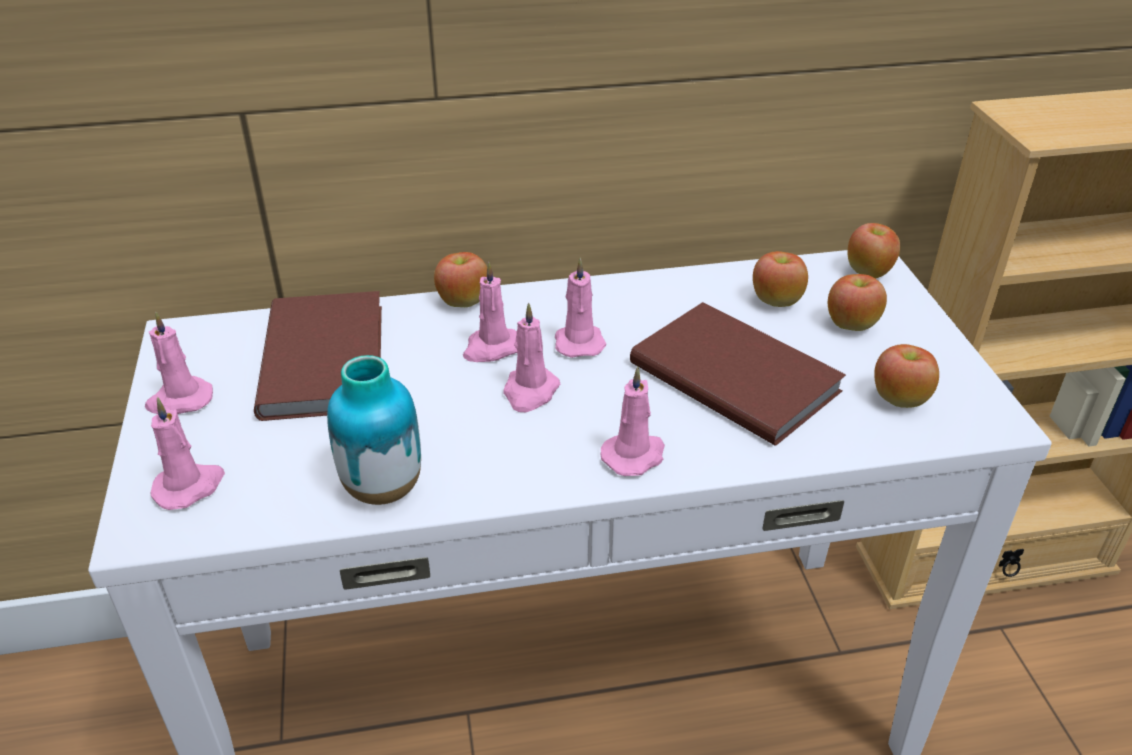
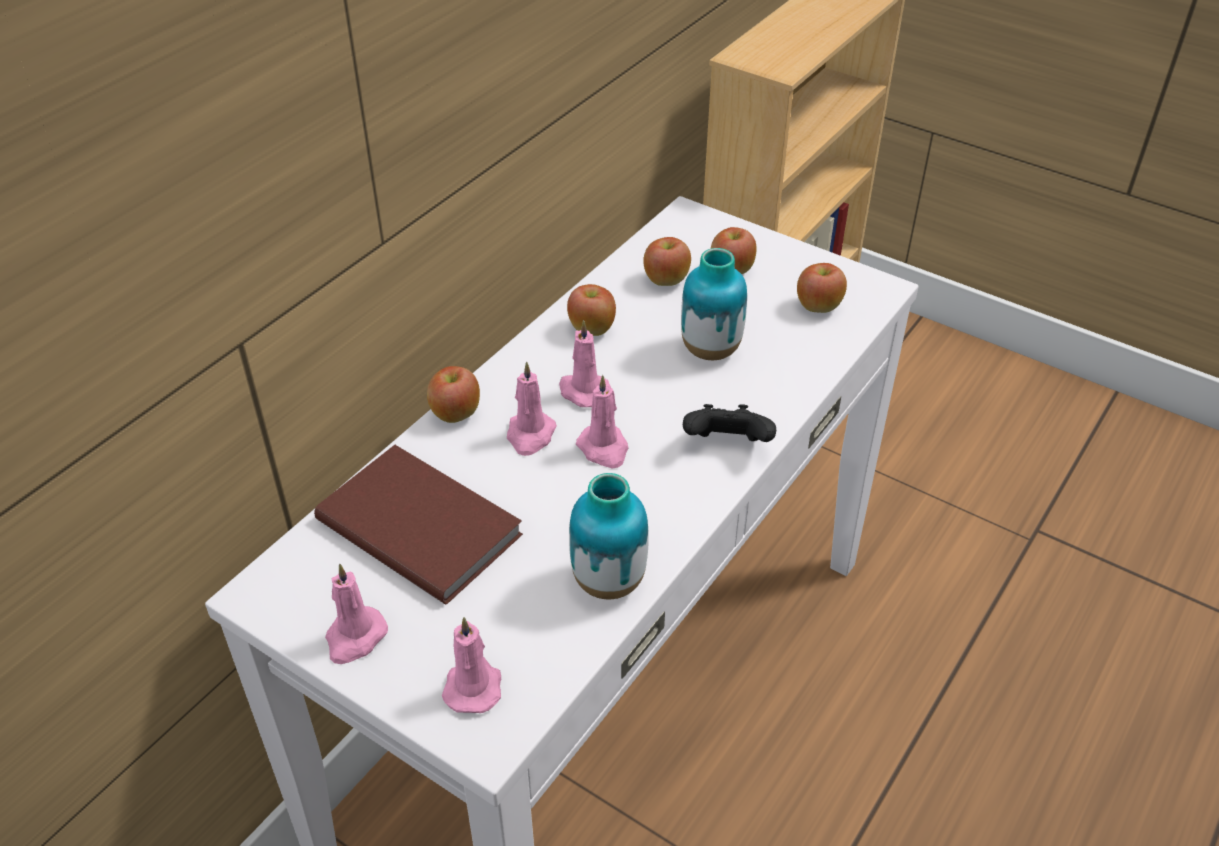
camera: 45 degrees left, 5 degrees up
(635, 455) = (727, 445): pink candle -> black game controller
(735, 374) = (710, 350): brown book -> vase
(868, 272) = (693, 224): apple -> apple (591, 329)

